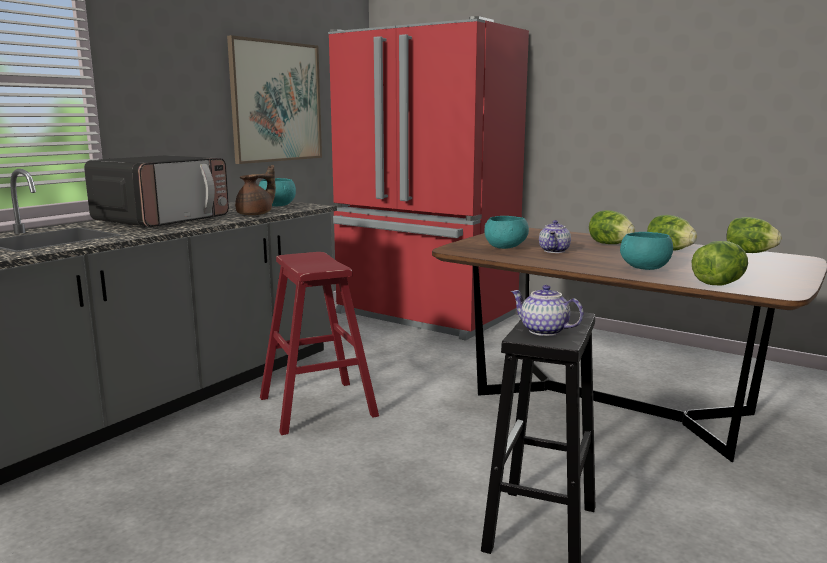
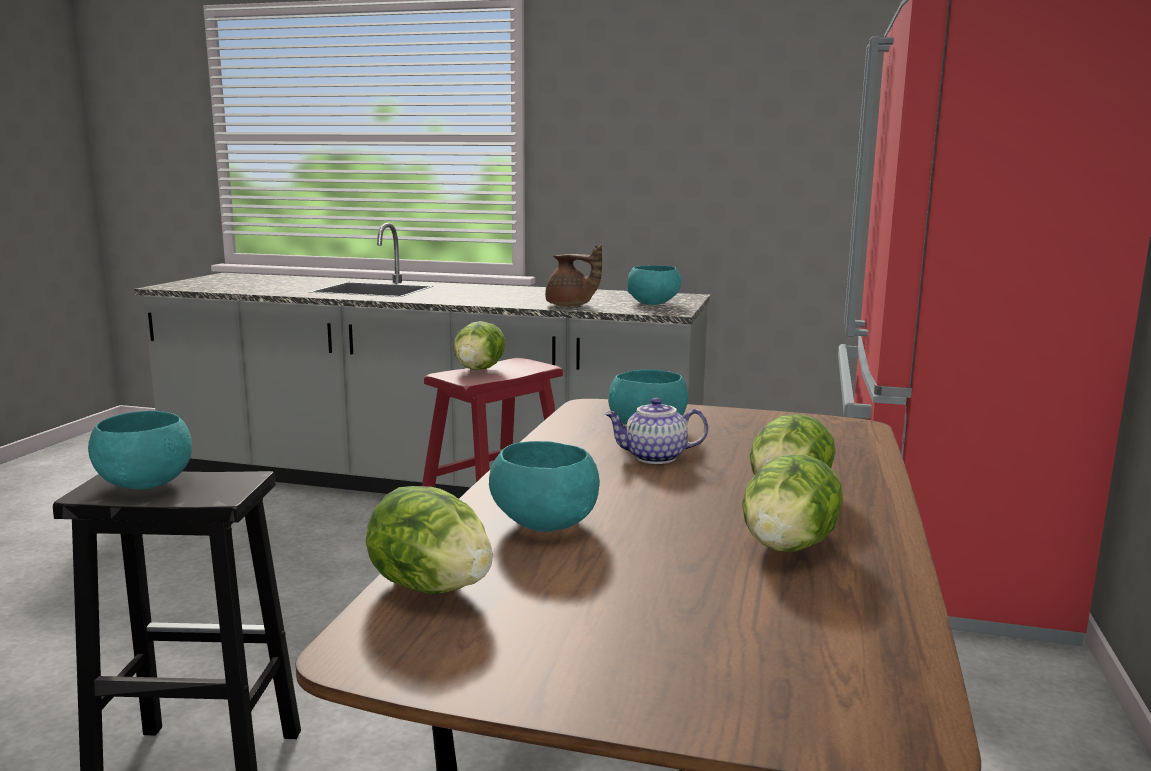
camera: 70 degrees right, 0 degrees up
(163, 220) = (494, 293): microwave -> none
(276, 102) = (800, 158): picture -> none
(543, 331) = (145, 483): teapot -> turquoise bowl
(749, 253) = (882, 646): lettuce -> lettuce (479, 369)

